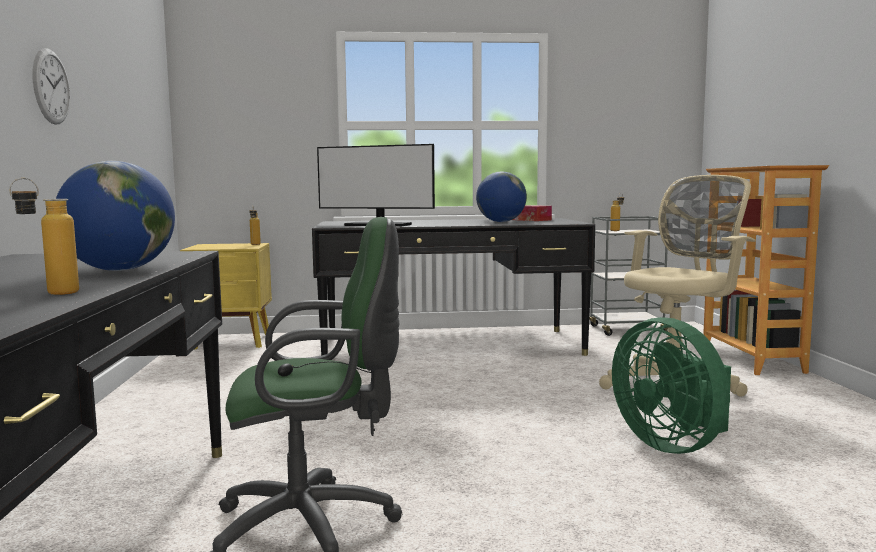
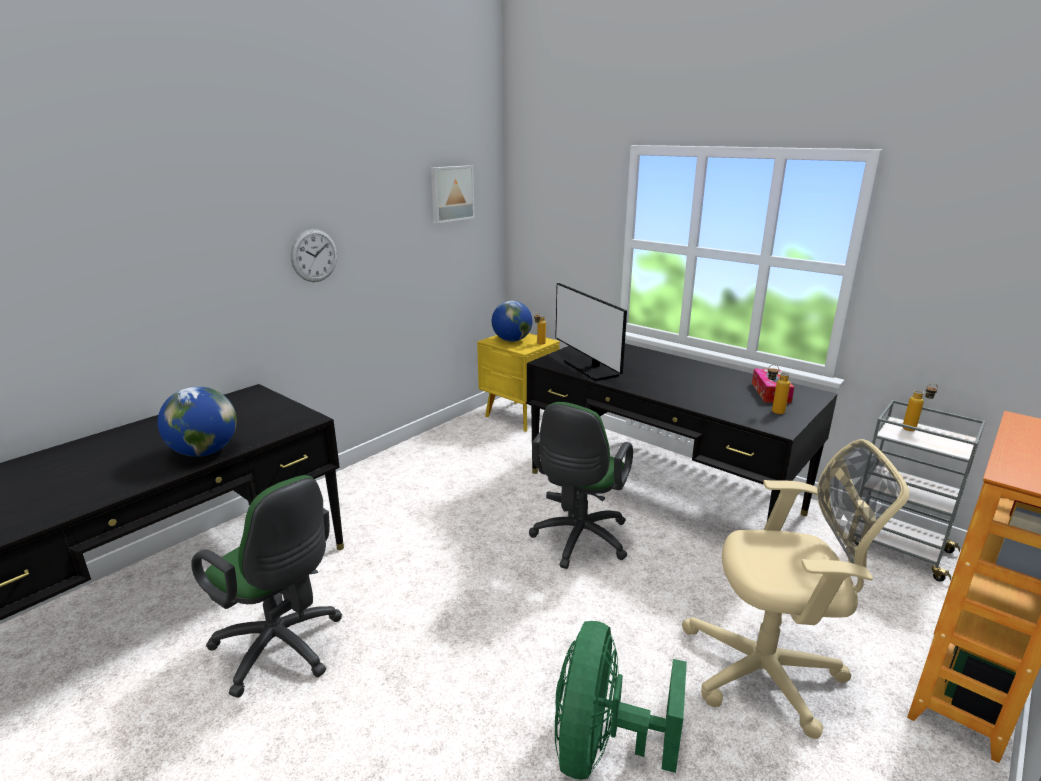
camera: 45 degrees right, 15 degrees up
(50, 294) = (98, 491): bottle -> bottle (772, 411)
(141, 66) = (451, 193): none -> picture
(446, 380) = (578, 541): none -> green office chair
(501, 222) = (720, 393): globe -> globe (512, 340)

